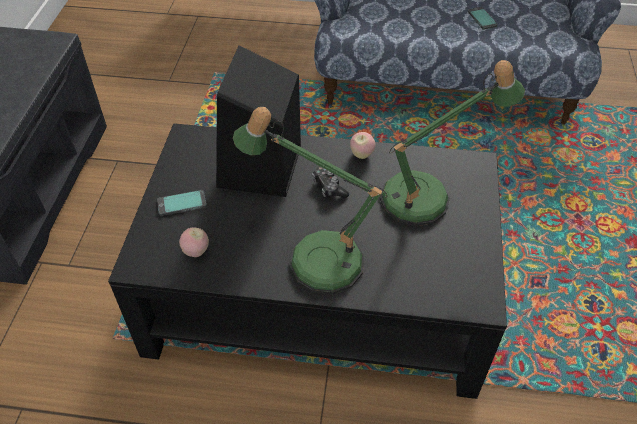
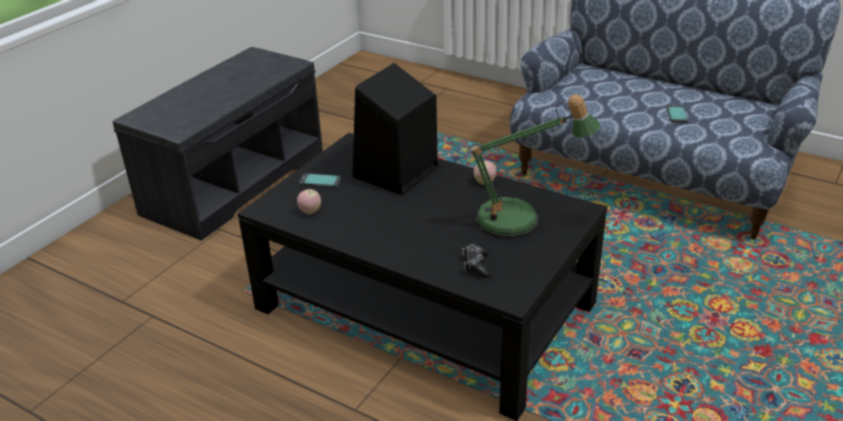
camera: 25 degrees right, 15 degrees down
(315, 256) = (397, 236): table lamp -> none
(329, 187) = (441, 196): game controller -> game controller (476, 265)

